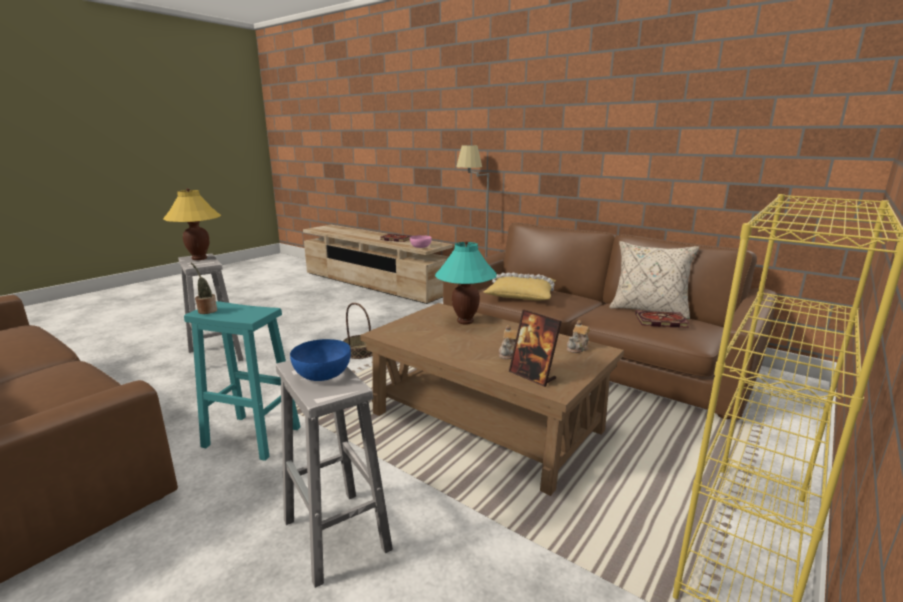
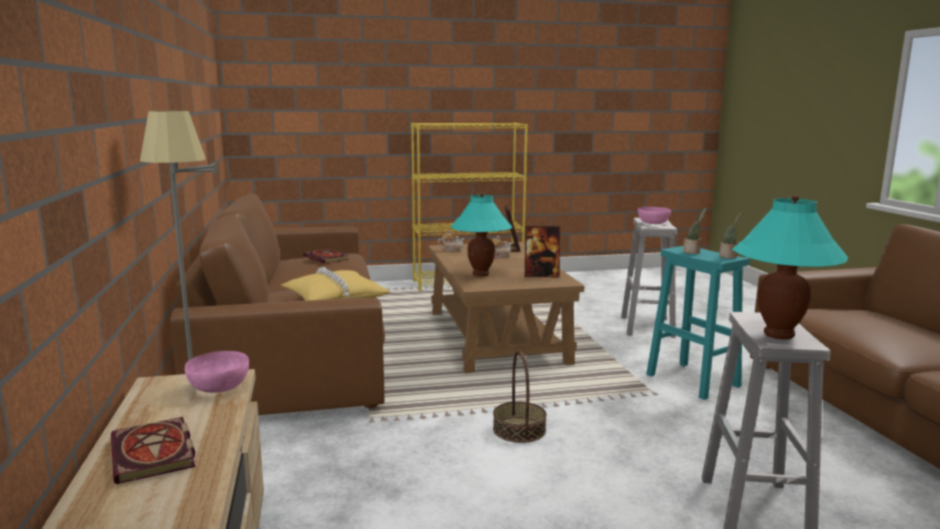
camera: 140 degrees left, 5 degrees down
(199, 258) = (779, 335): yellow table lamp -> turquoise table lamp
(246, 310) = (692, 252): none -> potted plant
(323, 374) = (653, 223): blue bowl -> pink bowl
(414, 336) = (541, 275): none -> picture frame
(649, 310) = (285, 270): beige pillow -> none

